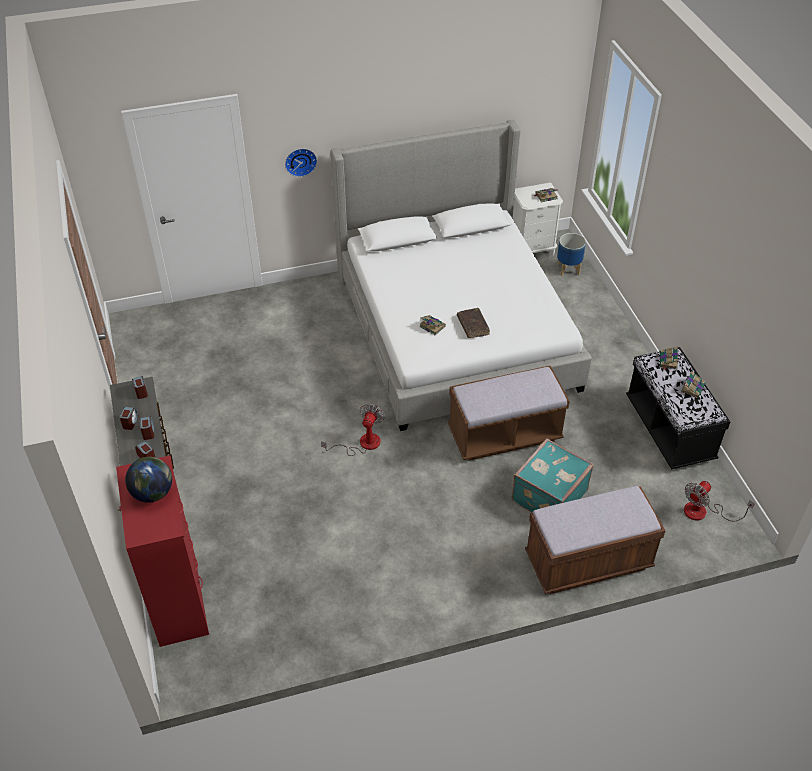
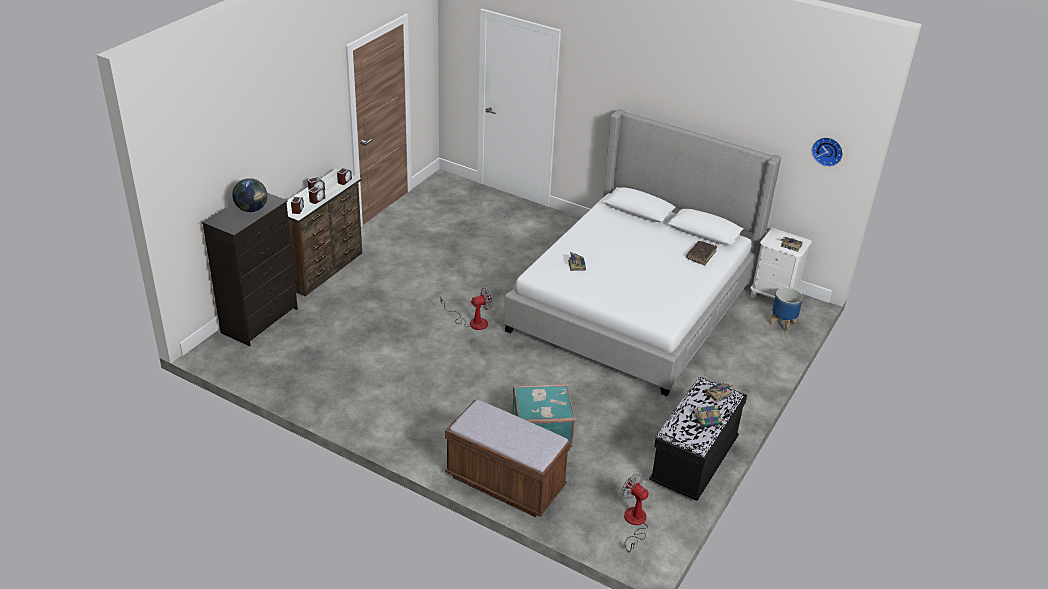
camera: 45 degrees right, 10 degrees down
(179, 600) = (260, 320): red dresser -> black dresser
(300, 161) = (596, 109): wall clock -> wall clock (827, 150)
(473, 326) = (604, 282): brown book -> brown book (701, 255)
(504, 435) = (568, 380): brown bench -> none
(703, 512) = (634, 523): fan -> fan turned 45 degrees clockwise

